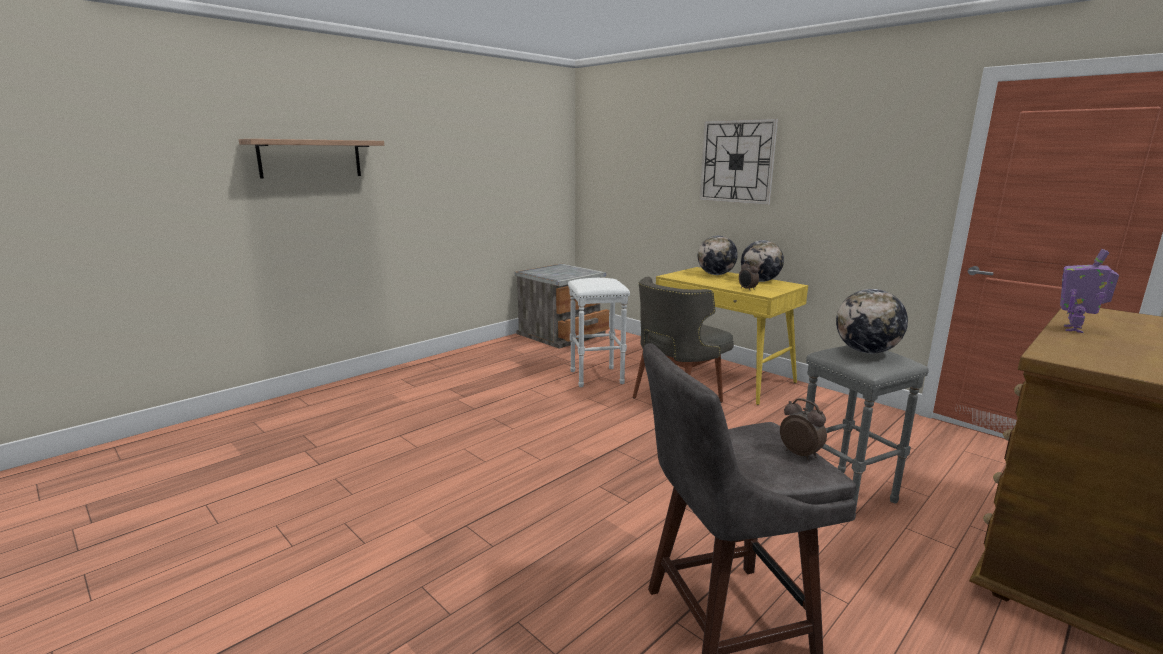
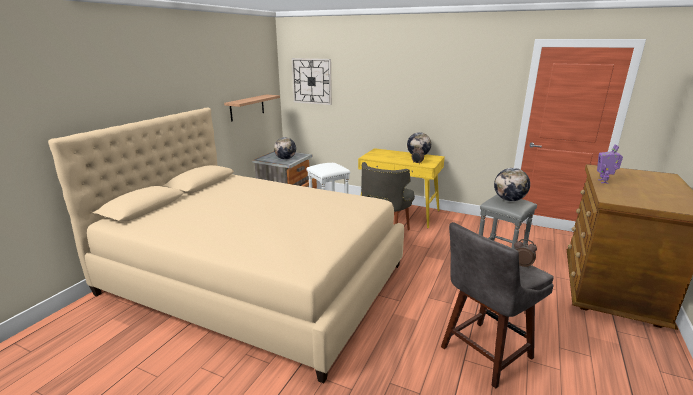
camera: 20 degrees left, 5 degrees up
(310, 158) = (123, 100): shelf -> shelf (247, 107)
(436, 429) = (255, 279): none -> beige bed
(716, 274) = (390, 153): globe -> globe (285, 159)
(737, 161) = (397, 84): wall clock -> wall clock (312, 81)

